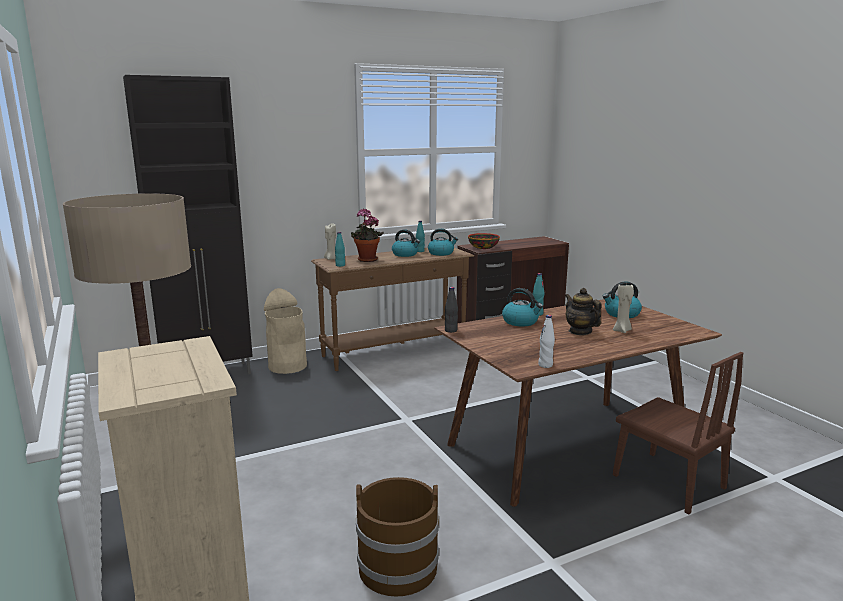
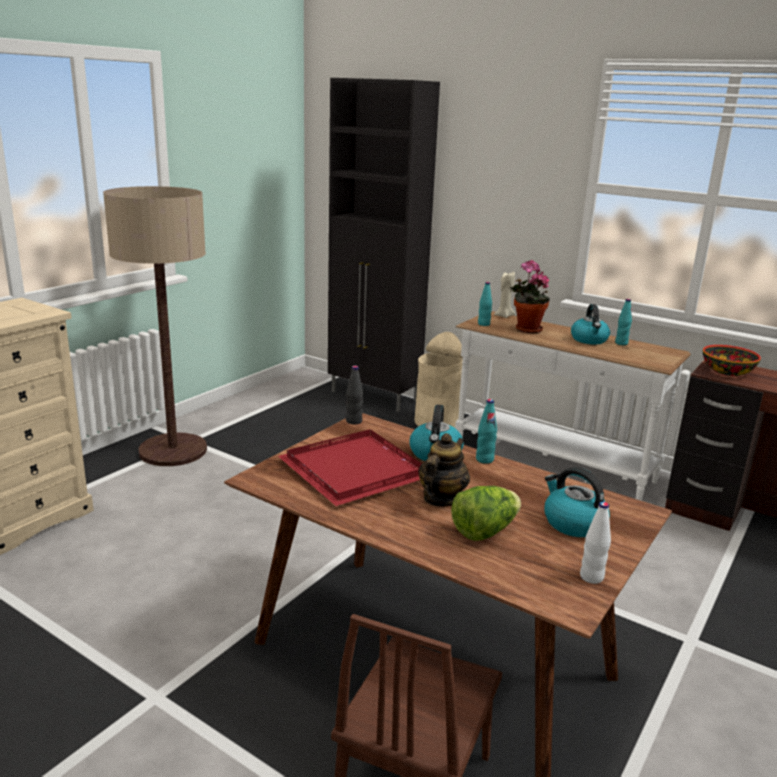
camera: 60 degrees right, 5 degrees up
(395, 352) = (552, 465): brown console table -> white console table
(397, 567) = (112, 593): brown bucket -> none
(441, 253) = (634, 354): kettle -> none
(529, 342) = (358, 470): none -> red tray
(545, 365) = (281, 491): white bottle -> white bottle (591, 577)
(622, 331) = (484, 531): beige candle -> lettuce

